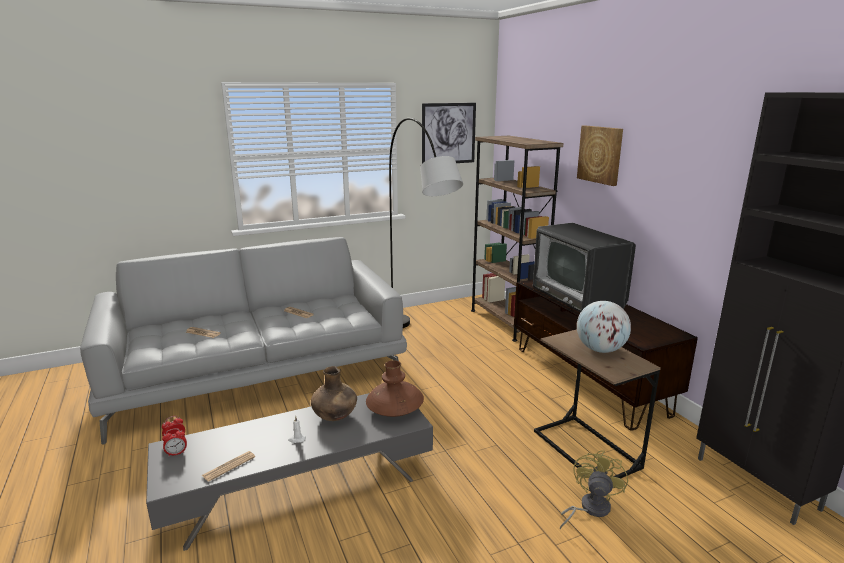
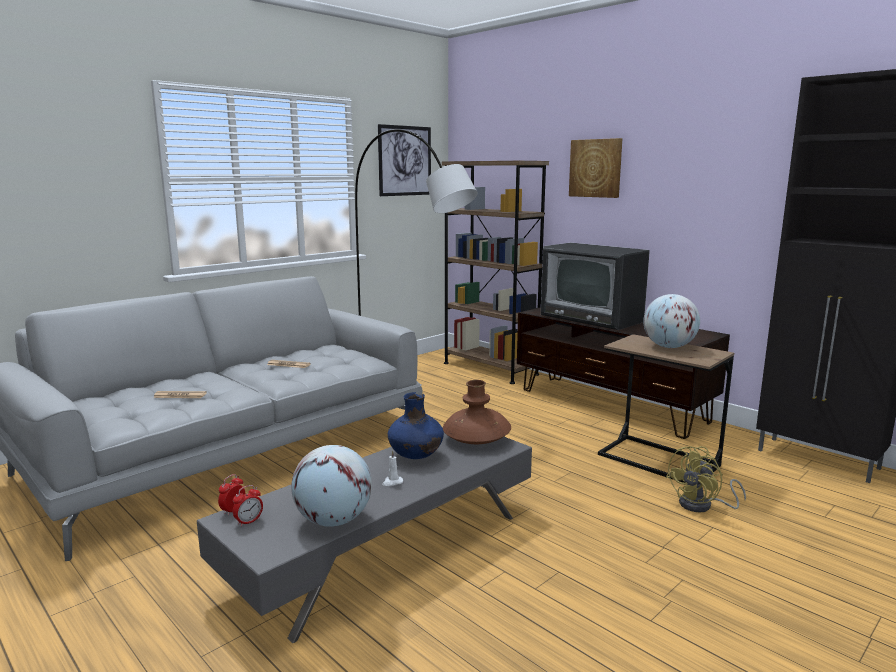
camera: 20 degrees left, 5 degrees down
(229, 466) = (334, 520): newspaper -> globe
(335, 417) = (416, 456): brown vase -> blue vase
(589, 509) = (702, 506): yellow fan -> yellow fan turned 135 degrees counterclockwise

